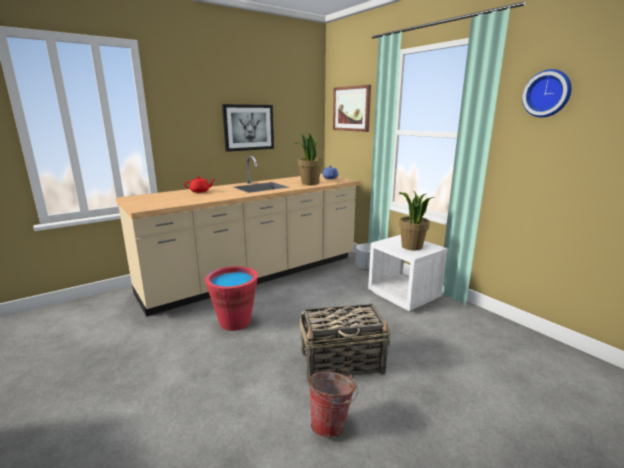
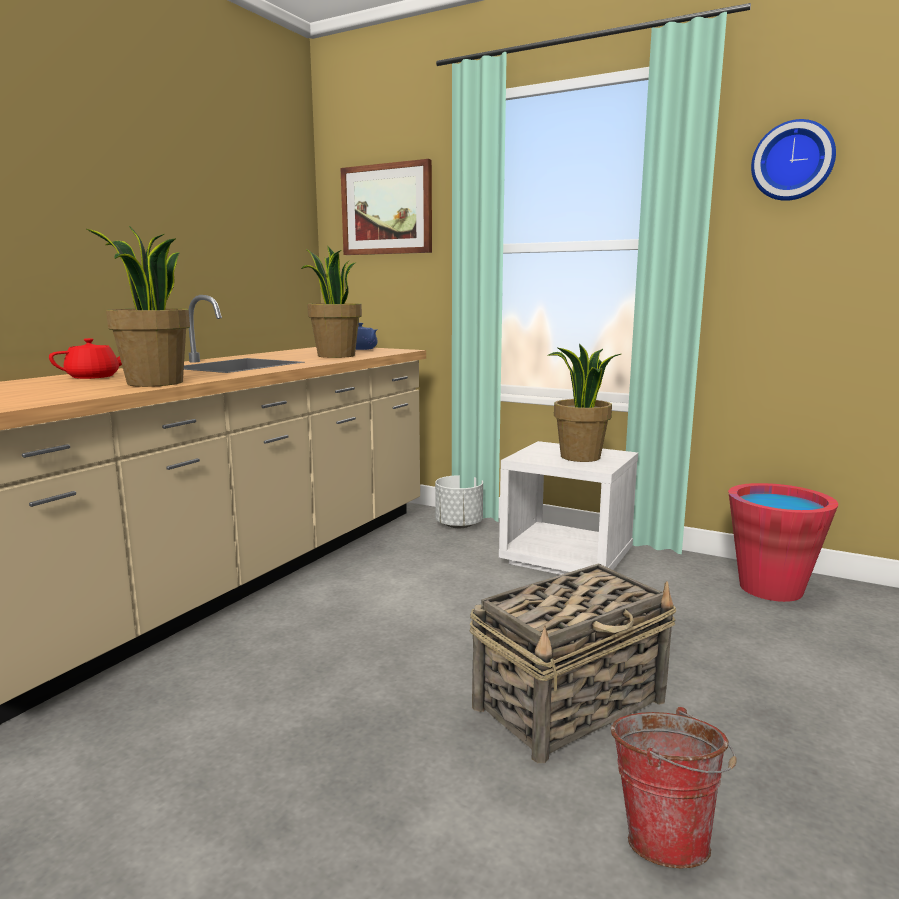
camera: 25 degrees left, 5 degrees down
(213, 198) = (154, 383): none -> potted plant
(235, 322) = (262, 684): red bucket -> red bucket (770, 588)
(248, 127) = (174, 237): picture -> none

